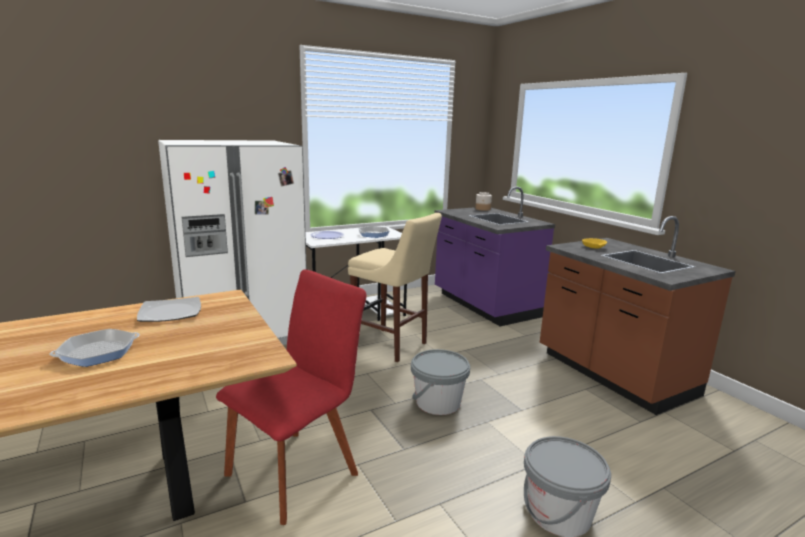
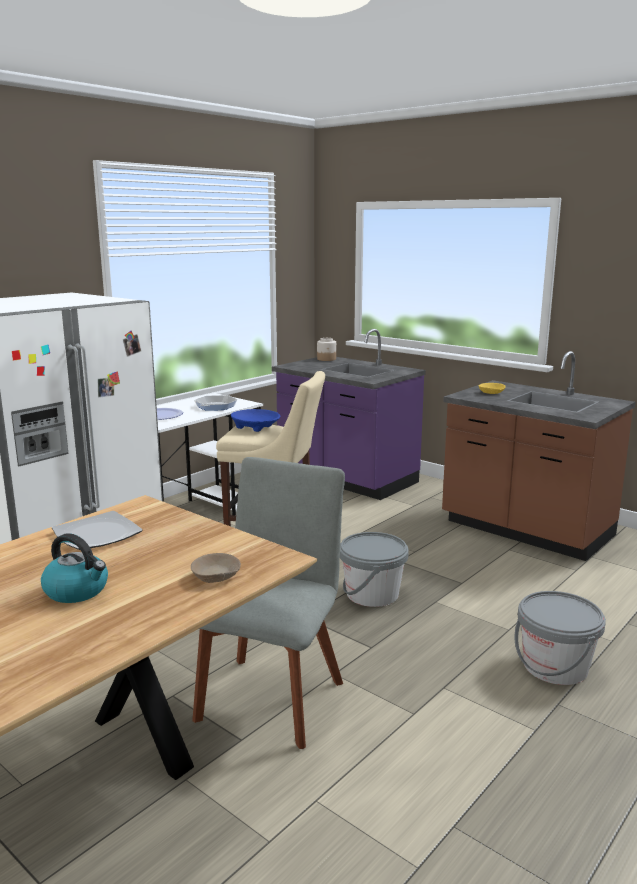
camera: 20 degrees left, 0 degrees up
(98, 352) = (77, 591): frying pan -> kettle
(202, 362) = (216, 576): none -> beige bowl
(297, 470) = (272, 695): red chair -> grey chair
(385, 252) = (255, 427): none -> blue bowl

